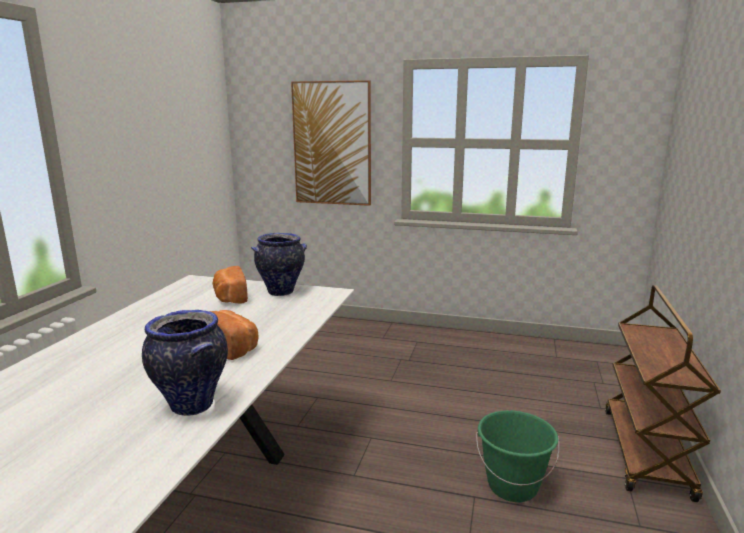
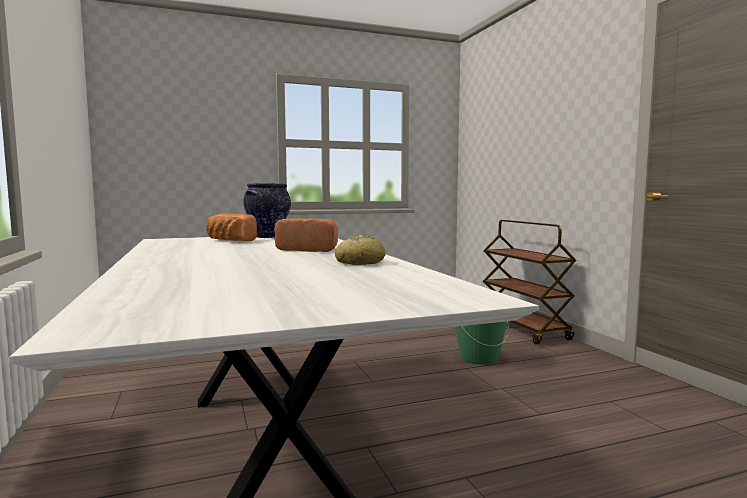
camera: 35 degrees left, 10 degrees down
(191, 405) = (359, 262): vase -> bread
(332, 144) = (211, 143): picture -> none

